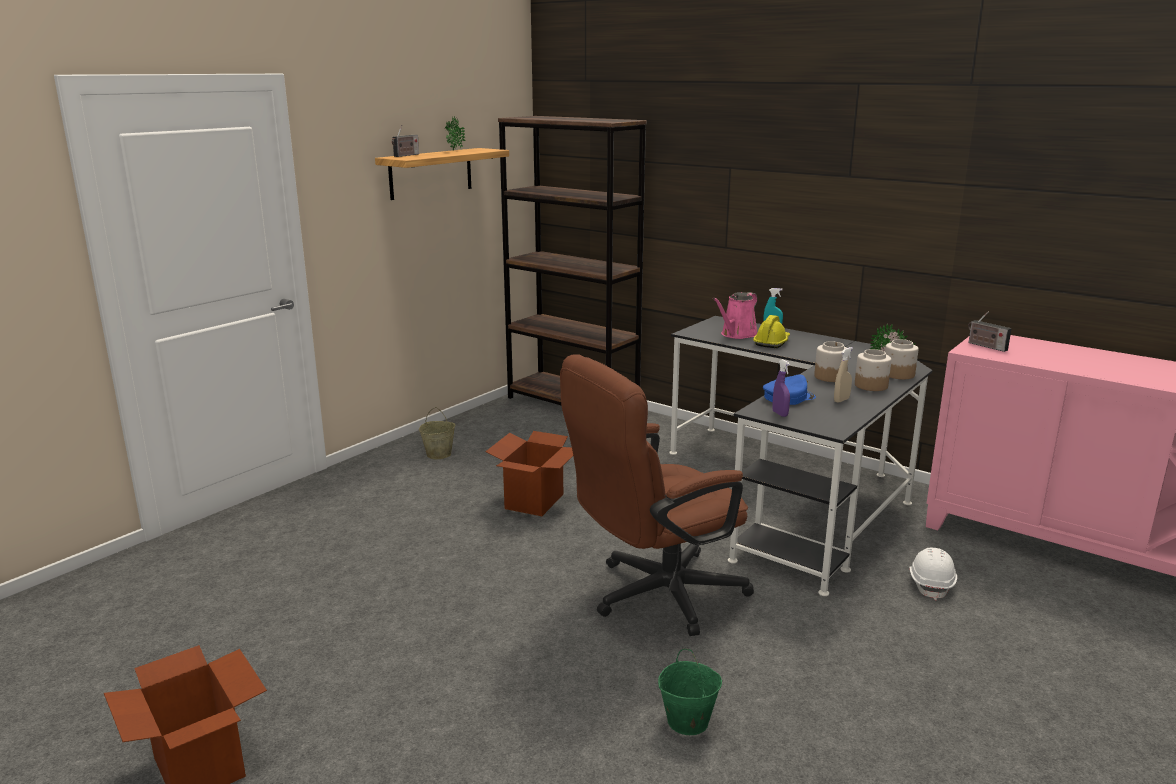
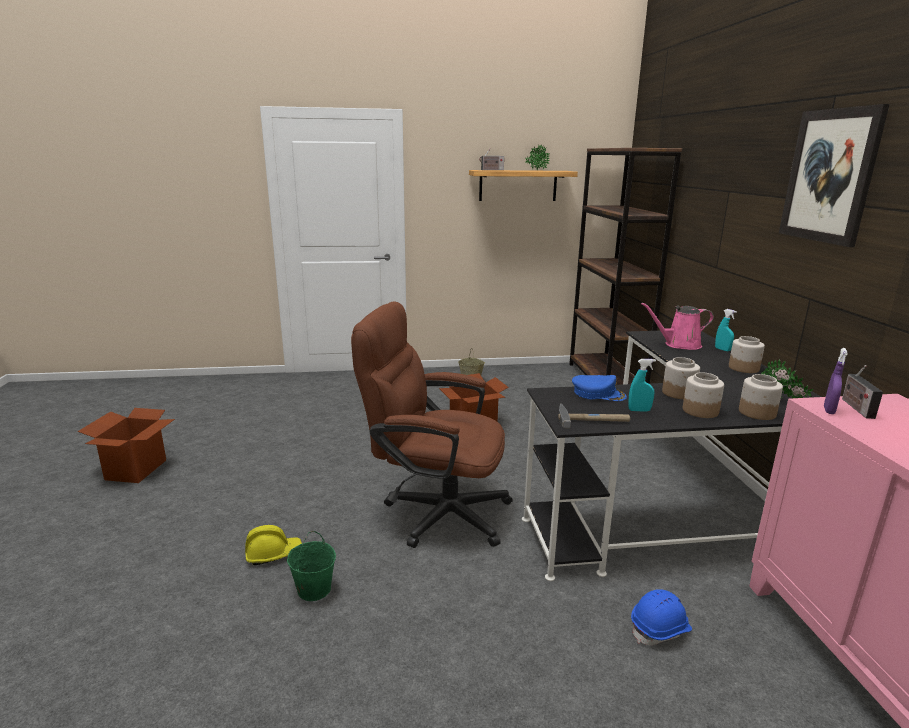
camera: 45 degrees right, 0 degrees up
(771, 342) = (695, 357): yellow hard hat -> yellow hard hat (273, 554)
(780, 414) = (559, 400): purple spray bottle -> purple spray bottle (829, 410)
(818, 341) = (744, 368): none -> jar
(835, 419) = (593, 420): none -> hammer
(841, 400) = (639, 410): beige spray bottle -> turquoise spray bottle
(869, 155) = (830, 176): none -> picture
(931, 584) = (660, 629): white hard hat -> blue hard hat

